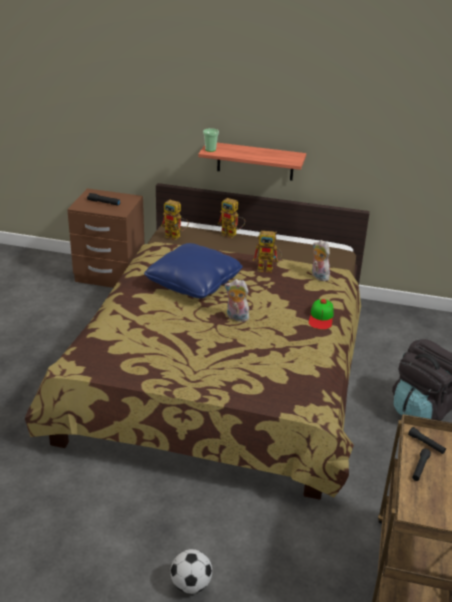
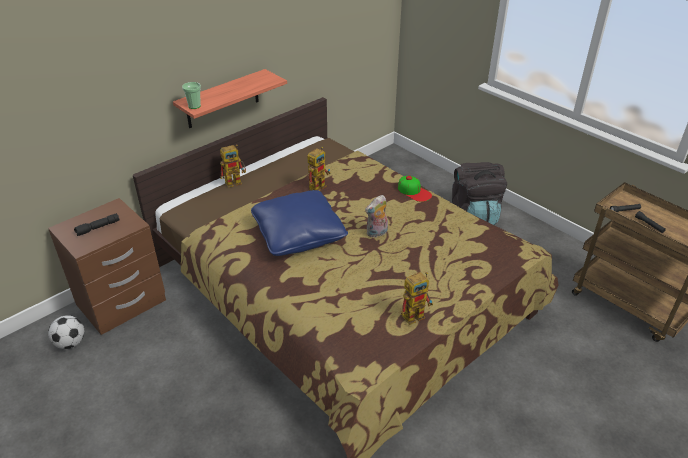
camera: 55 degrees left, 5 degrees up
(176, 236) = (200, 213): toy robot -> toy robot (416, 314)
(191, 584) = (591, 431): football -> football (70, 343)
(318, 276) = (355, 167): plush toy -> none

